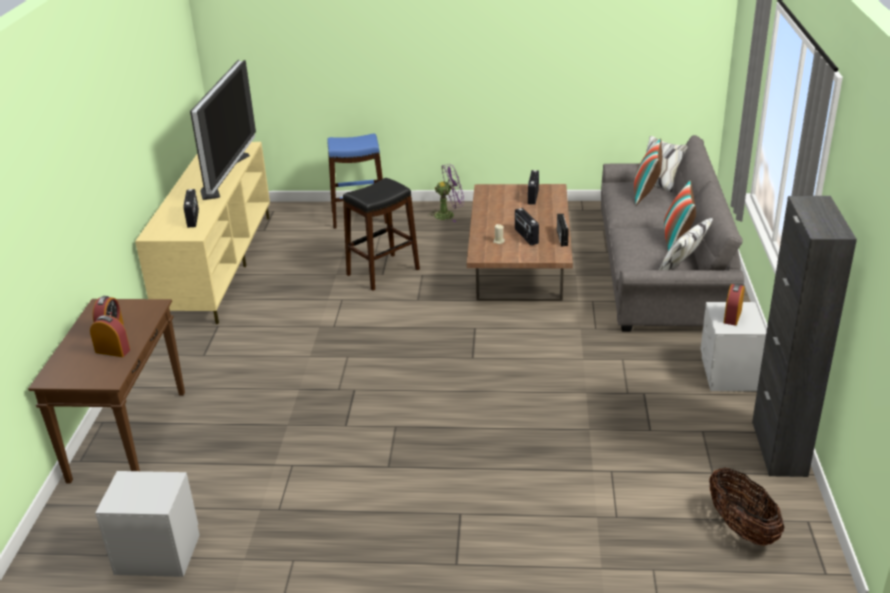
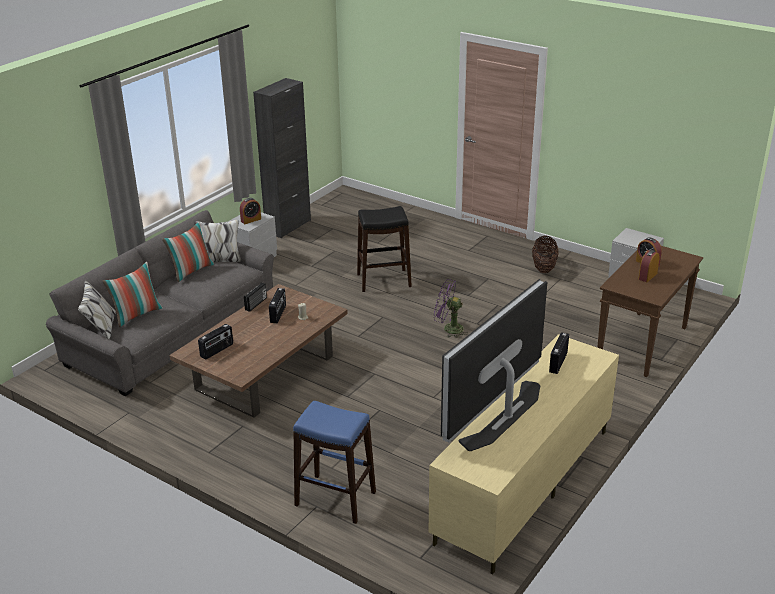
camera: 150 degrees left, 0 degrees up
(383, 272) = (377, 412): black stool -> black stool (384, 280)
(448, 214) = (247, 461): purple fan -> purple fan (448, 328)
(741, 527) = (351, 211): basket -> basket (544, 267)

